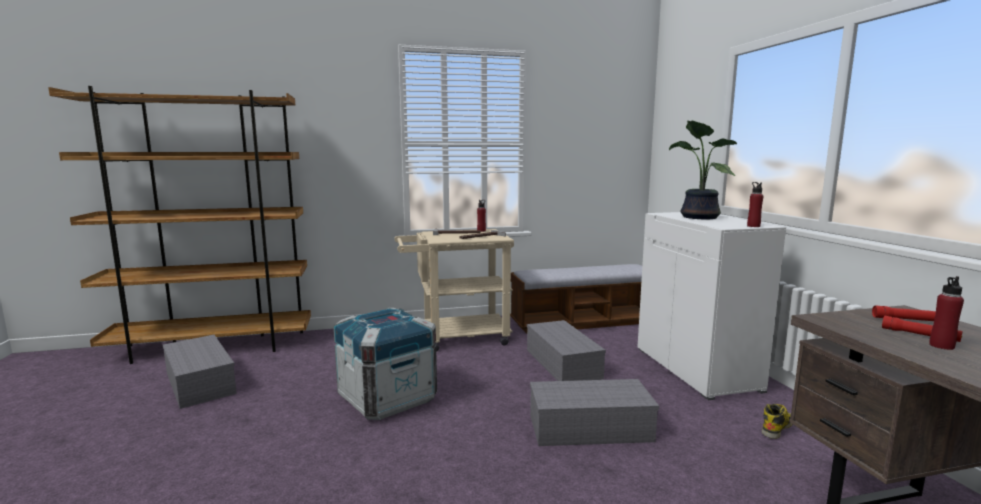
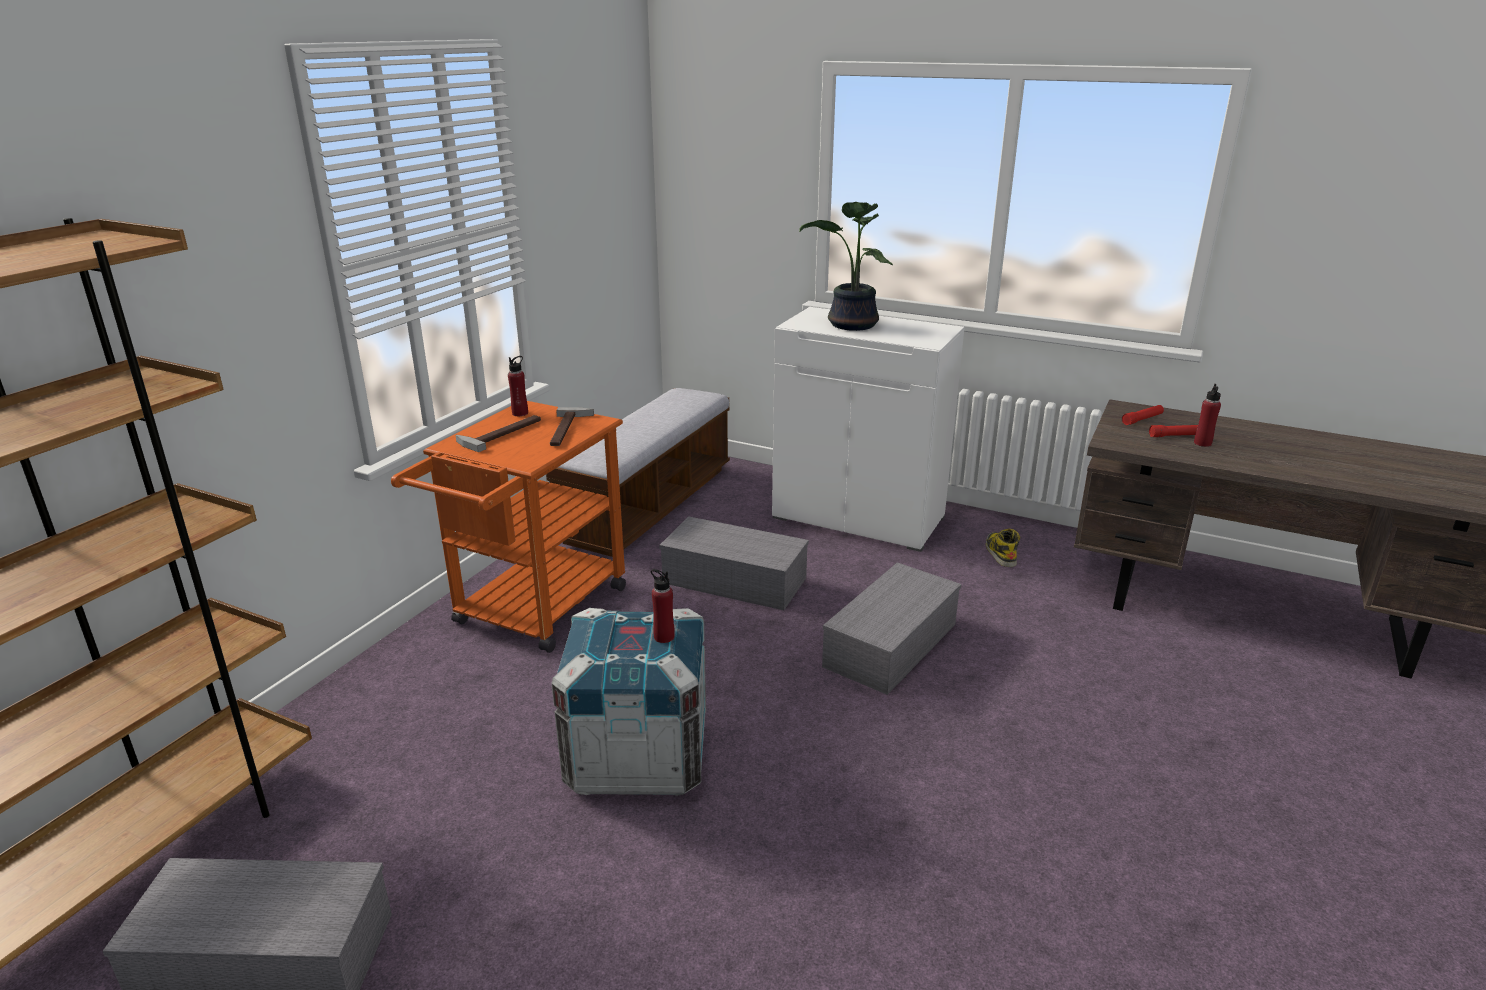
camera: 50 degrees left, 15 degrees up
(456, 337) = (532, 613): beige cart -> orange cart
(753, 226) = (941, 333): red bottle -> red bottle (664, 637)

